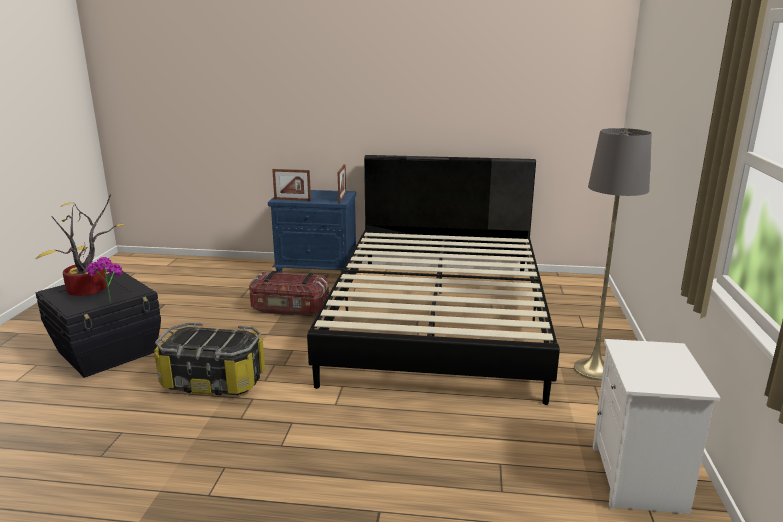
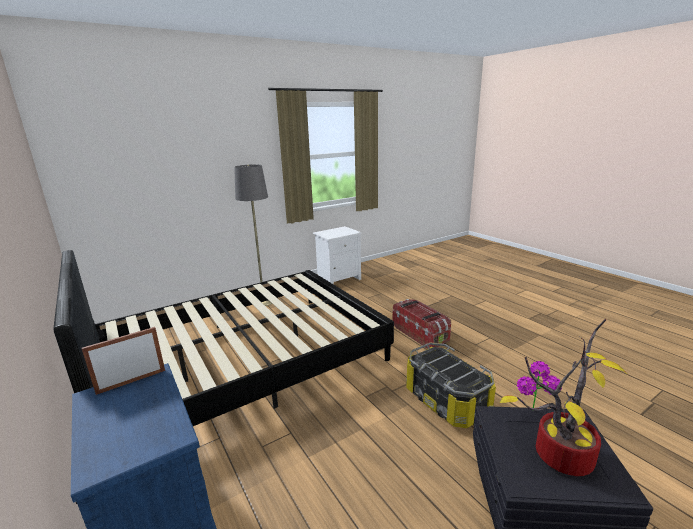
camera: 130 degrees left, 0 degrees up
(290, 309) = (301, 454): storage box -> storage box (420, 334)
(292, 200) = (170, 419): picture frame -> none

